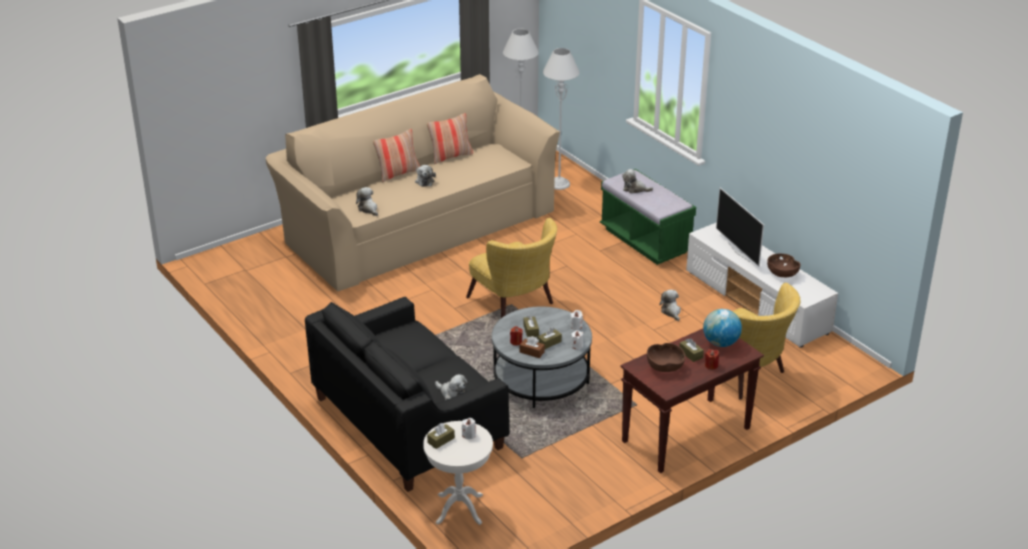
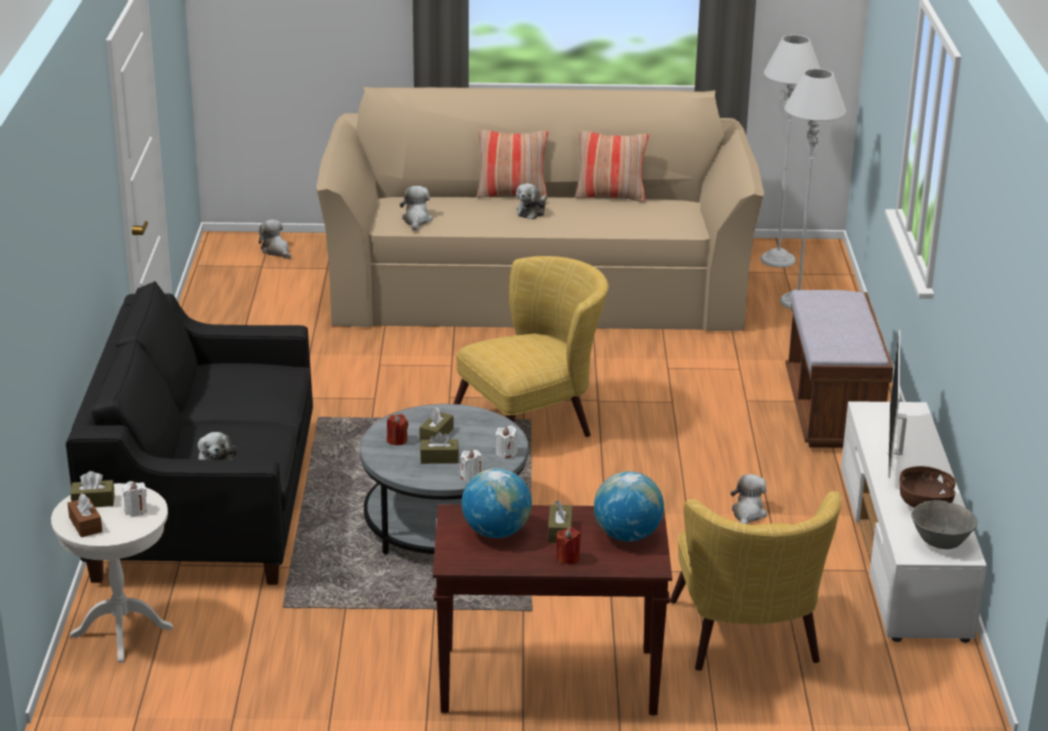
camera: 35 degrees right, 5 degrees down
(515, 305) = (534, 422): yellow armchair -> yellow armchair turned 120 degrees counterclockwise
(532, 352) = (399, 460): brown tissue box -> brown tissue box (85, 524)
(635, 189) = (823, 314): plush toy -> plush toy (276, 251)
(645, 241) = (832, 411): green bench -> brown bench
(665, 367) = (496, 532): brown bowl -> globe
(809, 290) = (940, 543): none -> grey bowl

